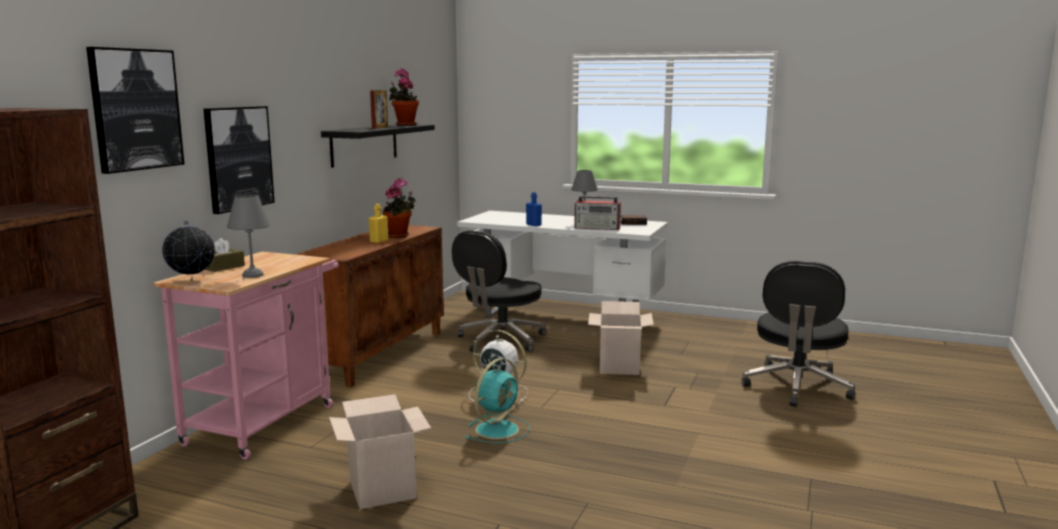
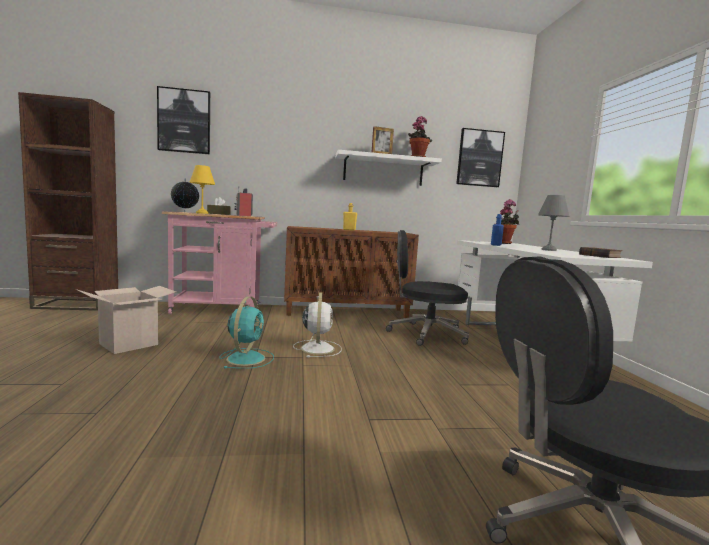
camera: 60 degrees right, 5 degrees down
(238, 158) = (256, 159): picture -> picture (479, 158)
(252, 275) = (202, 213): grey table lamp -> yellow table lamp
(364, 144) = (383, 170): black shelf -> white shelf
(400, 236) = (372, 231): potted plant -> potted plant (504, 243)
(498, 429) = (246, 358): turquoise fan -> turquoise fan turned 90 degrees counterclockwise
(598, 228) = (537, 251): radio -> radio (244, 215)
(619, 367) = (442, 382): cardboard box -> none

